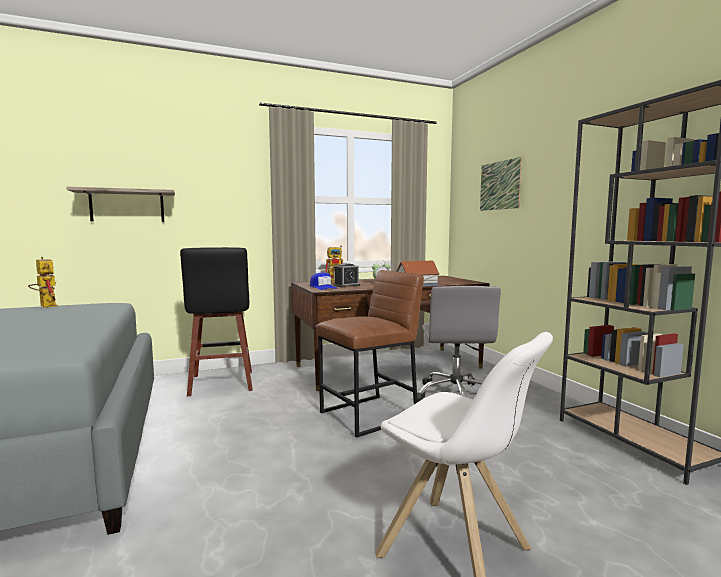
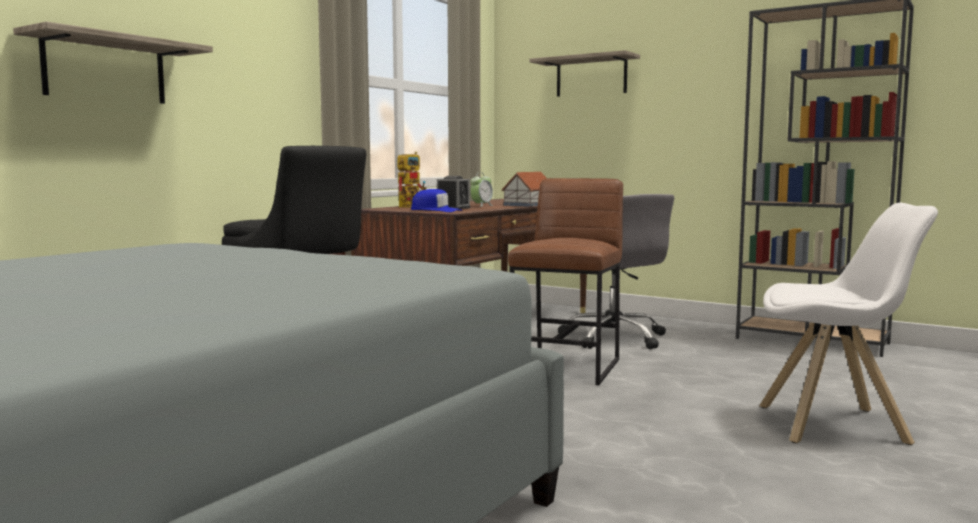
camera: 35 degrees left, 0 degrees up
(45, 305) = (79, 251): toy robot -> none
(500, 185) = (591, 76): picture -> shelf

